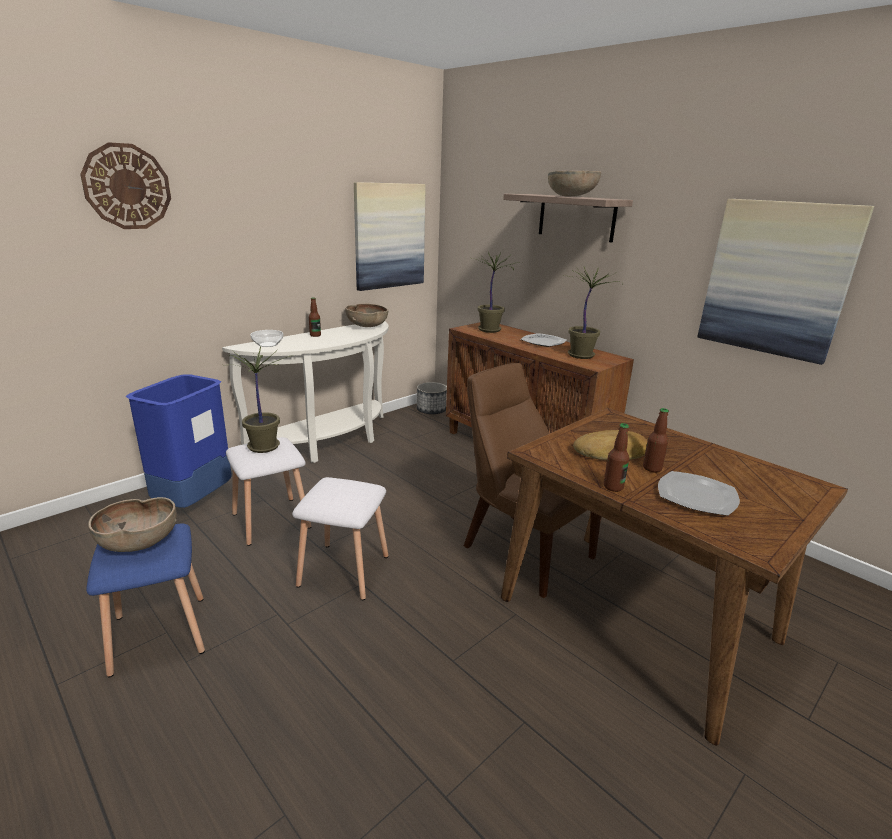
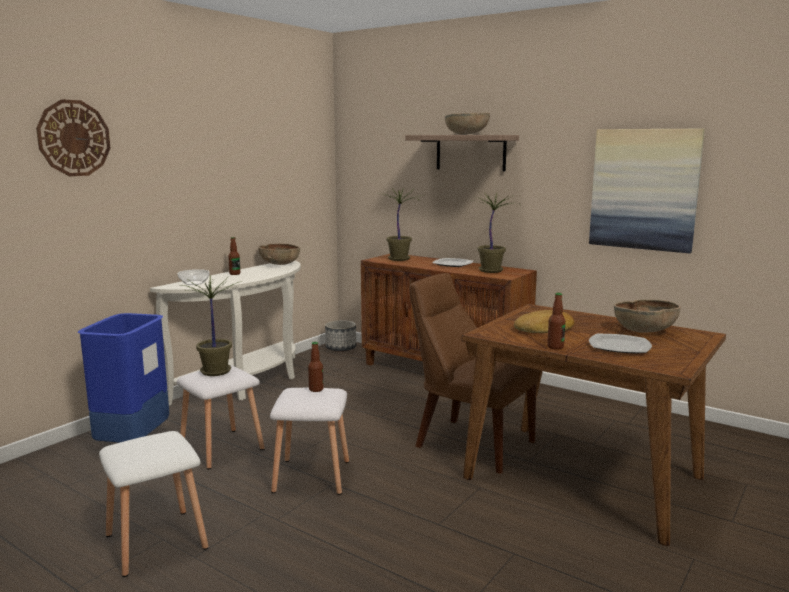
camera: 10 degrees left, 10 degrees down
(138, 543) = (145, 445): brown bowl -> brown bowl (645, 331)
(161, 633) = (158, 540): blue stool -> white stool
(389, 236) = (293, 179): picture -> none
(652, 468) = (580, 335): bottle -> bottle (316, 389)

